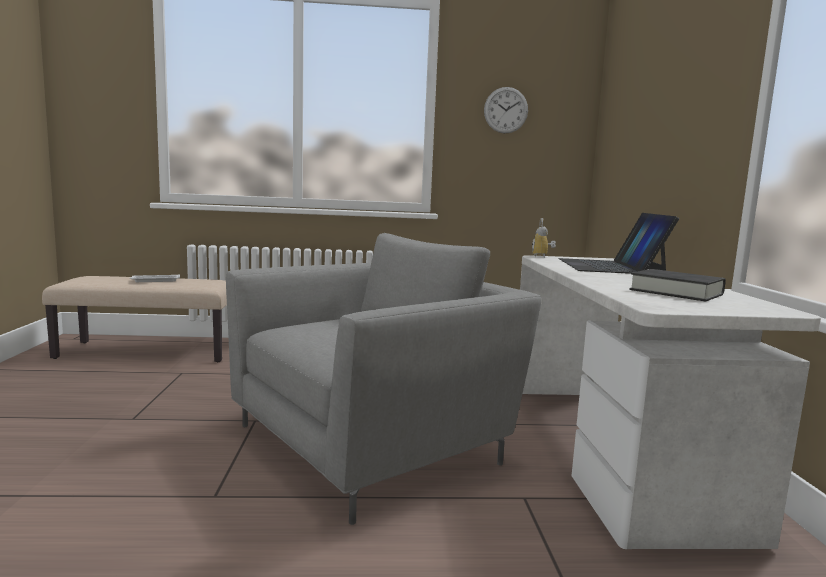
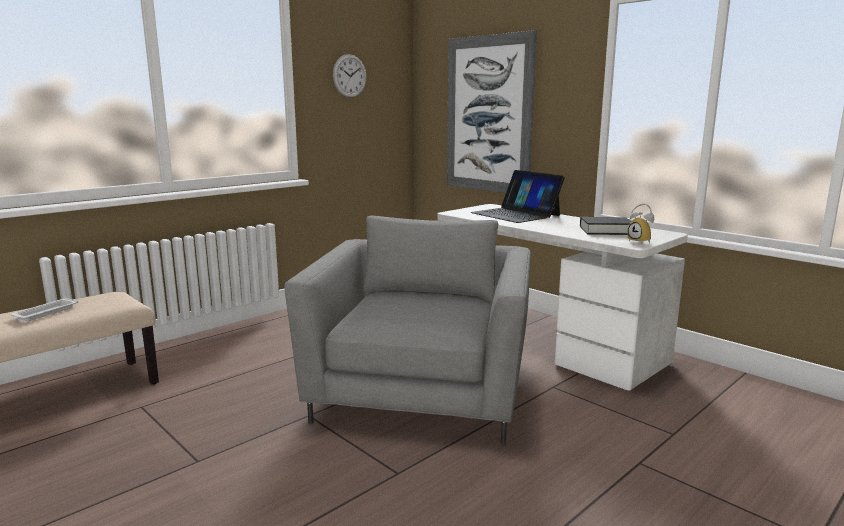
camera: 40 degrees left, 5 degrees up
(543, 257) = (455, 212): alarm clock -> alarm clock (641, 242)
(647, 147) = (488, 115): none -> picture

